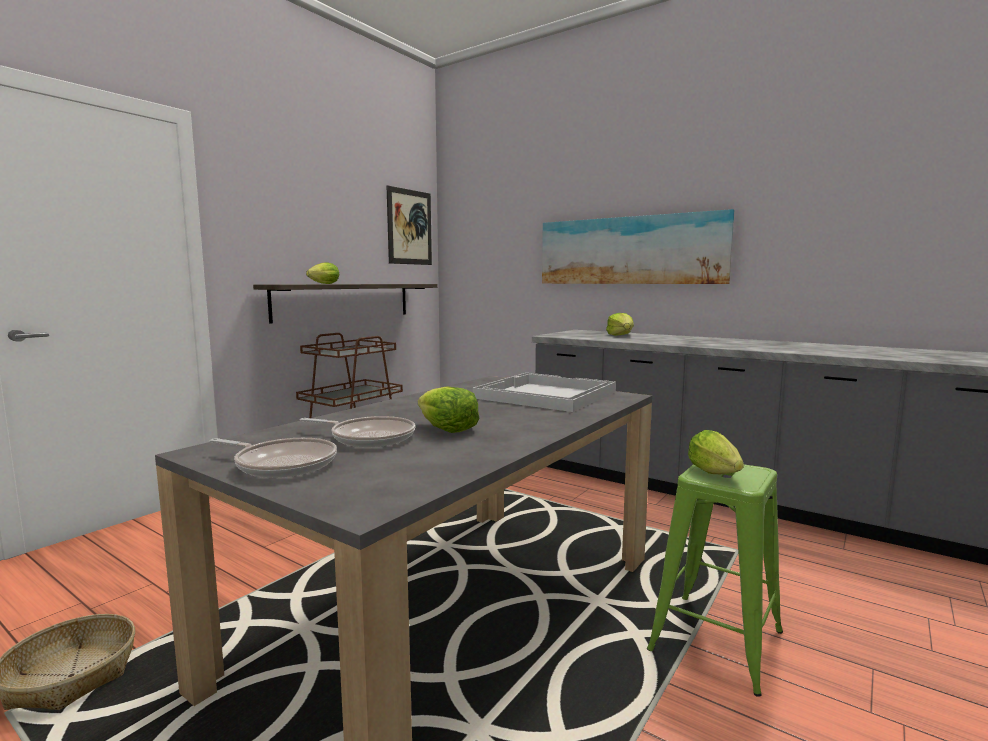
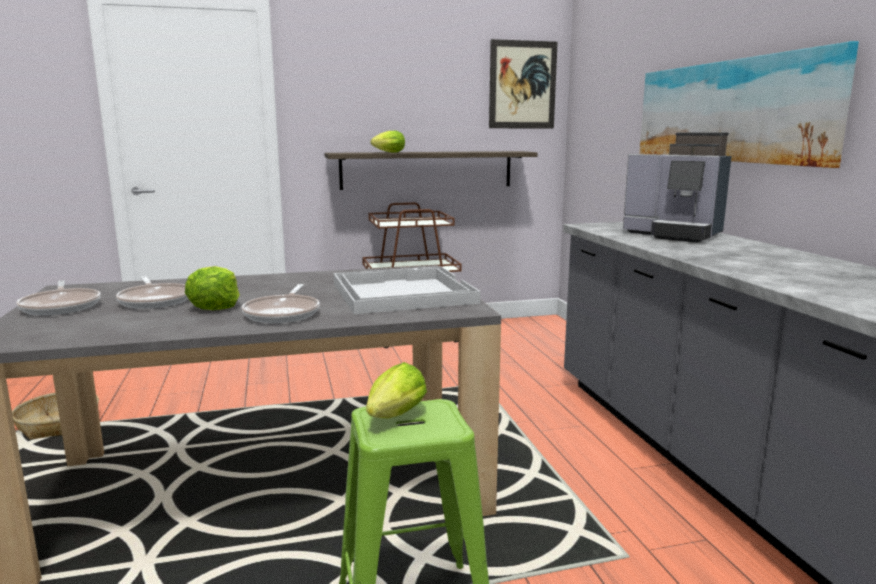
camera: 40 degrees right, 5 degrees up
(525, 422) = (283, 313): none -> frying pan
(621, 335) = (674, 235): lettuce -> coffee machine

